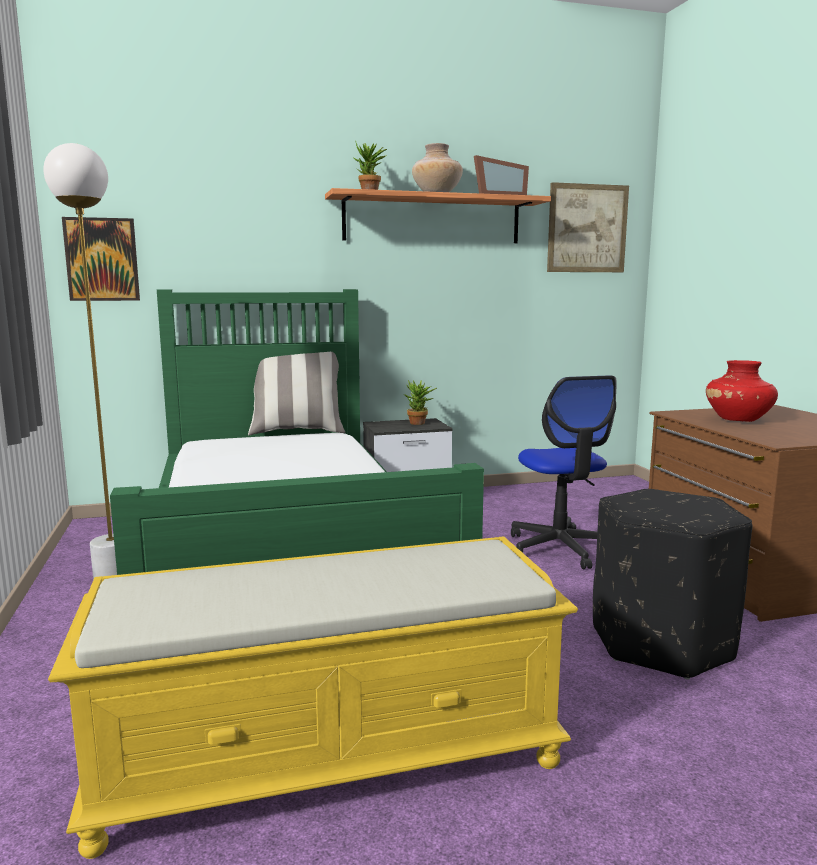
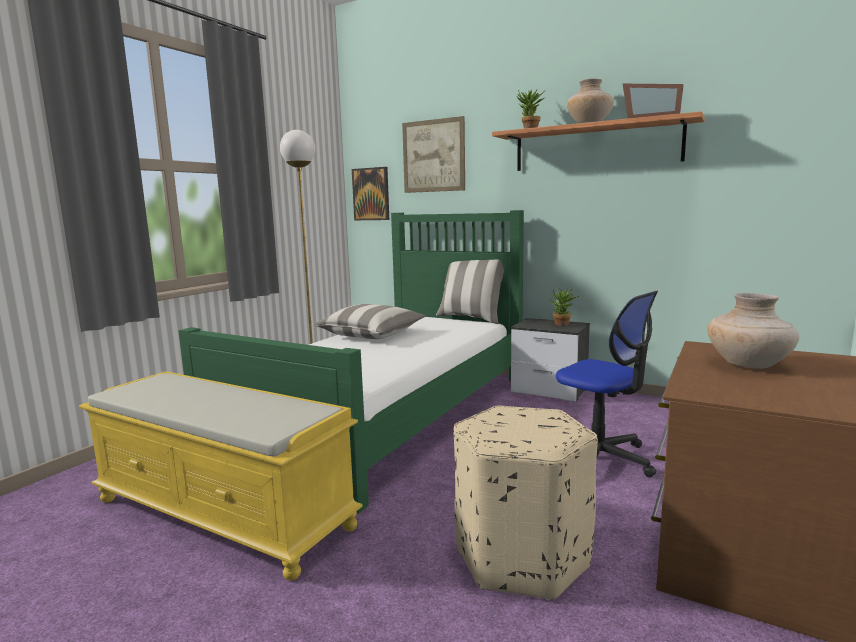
camera: 45 degrees right, 0 degrees up
(239, 468) = (371, 335): none -> pillow
(560, 548) = (600, 459): office chair -> office chair turned 75 degrees counterclockwise
(587, 228) = (777, 138): picture -> picture (433, 156)
(662, 643) = (522, 557): black ottoman -> beige ottoman
(738, 420) = (749, 365): red vase -> beige vase

